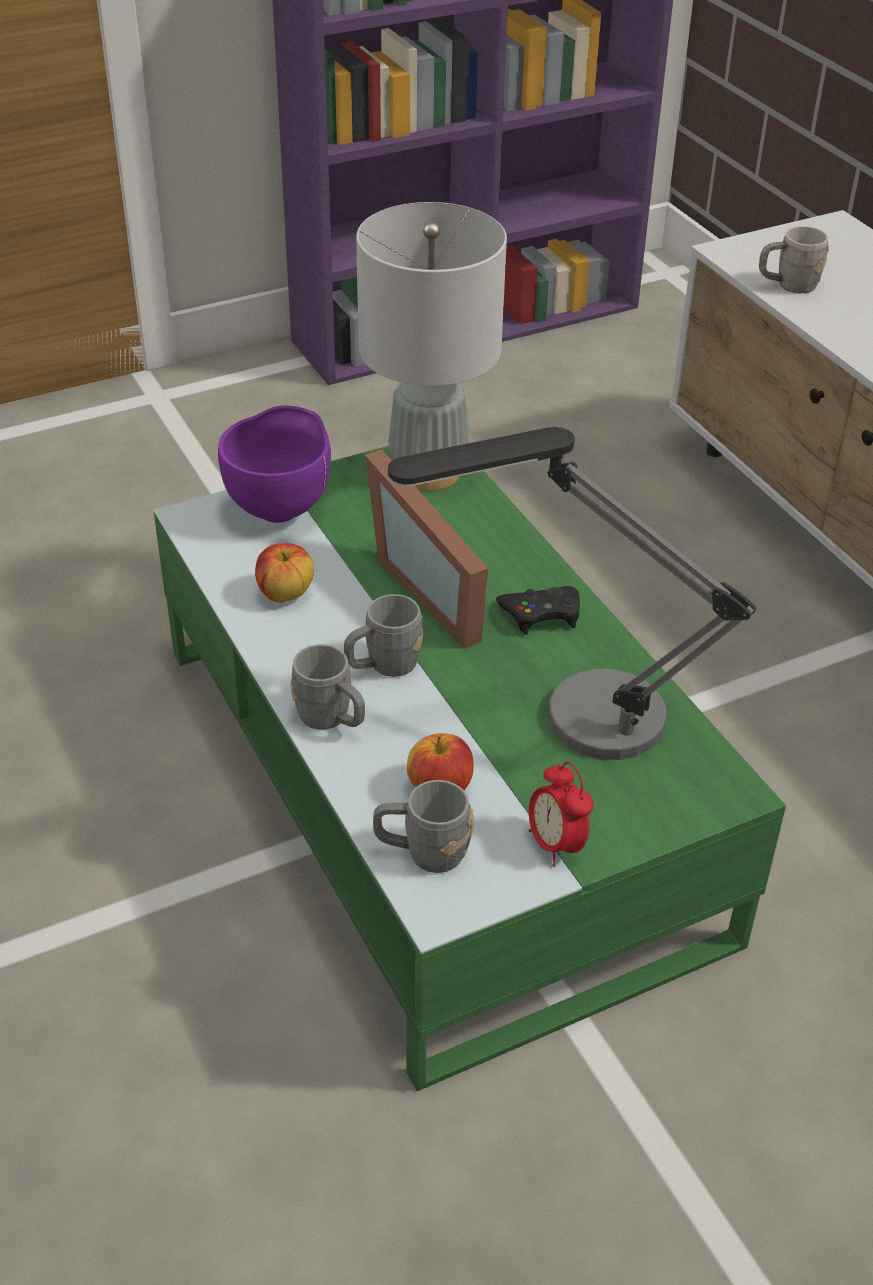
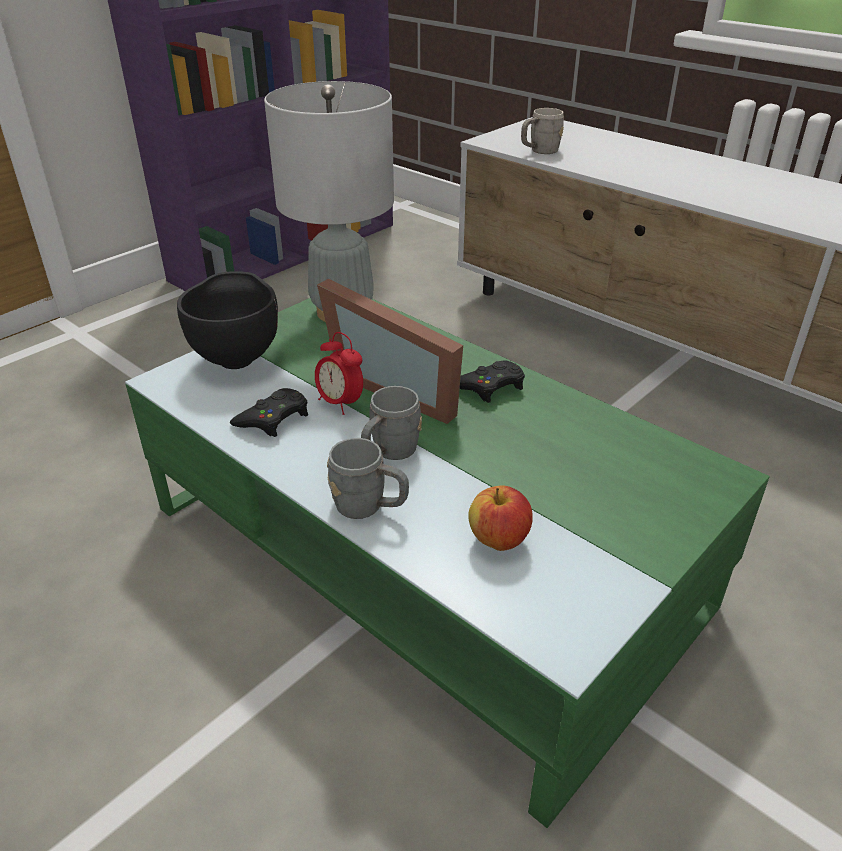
camera: 20 degrees left, 5 degrees down
(281, 508) = (237, 358): purple bowl -> black bowl
(285, 594) = (273, 418): apple -> black game controller
(423, 853) = (519, 600): grey mug -> none
(556, 844) = (626, 558): alarm clock -> alarm clock (340, 403)
(570, 722) = (566, 457): table lamp -> none

